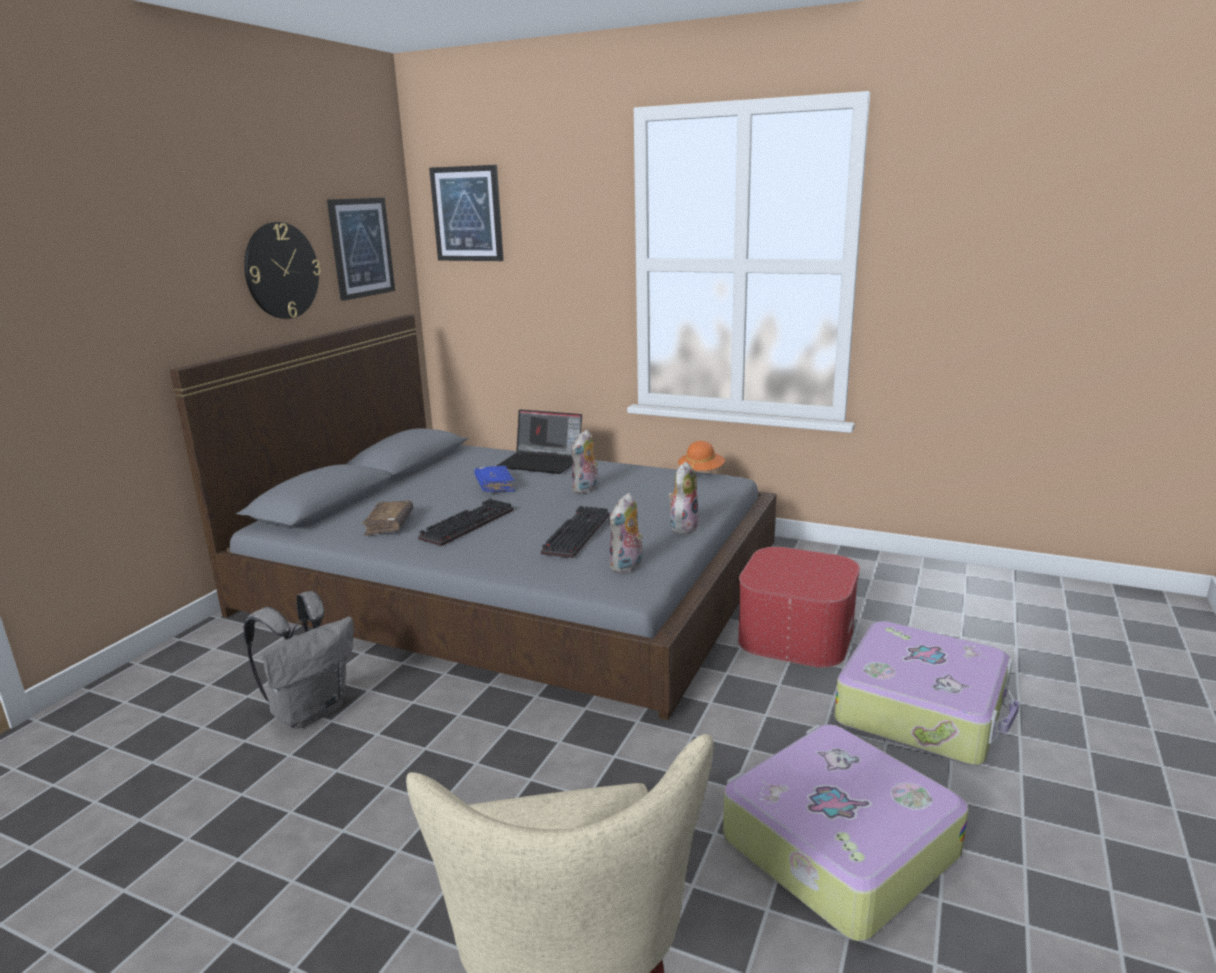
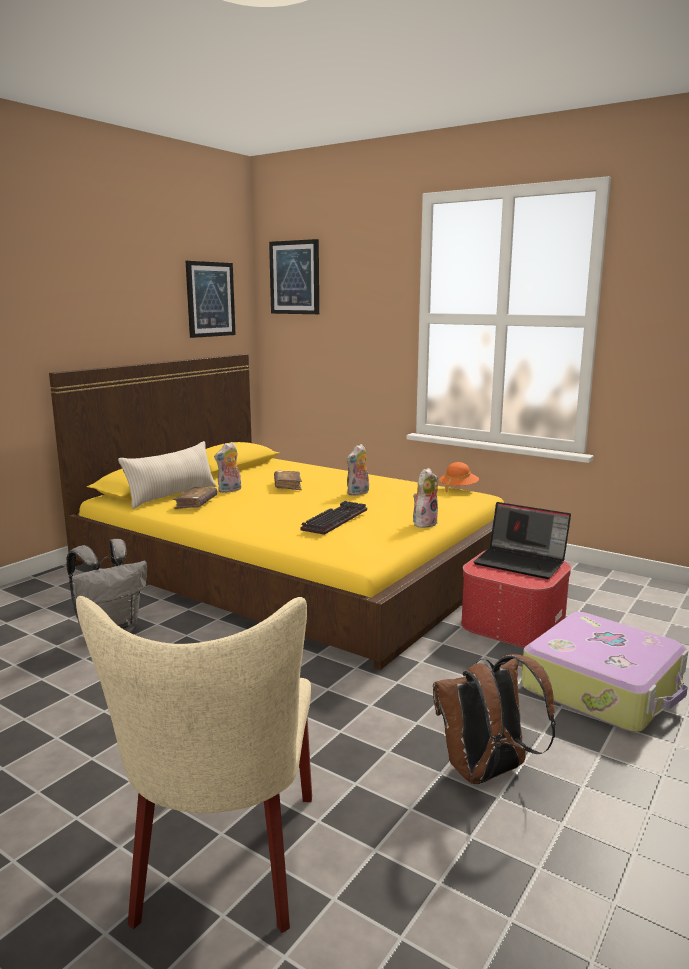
camera: 10 degrees right, 5 degrees down
(281, 271) = (144, 310): wall clock -> none
(352, 514) = (172, 495): none -> beige pillow
(467, 523) = (254, 507): keyboard -> none
(495, 486) = (287, 486): blue book -> brown book
(513, 581) = (294, 563): grey bed -> yellow bed
(542, 462) = (332, 473): laptop -> laptop (521, 562)
(627, 567) = (365, 544): plush toy -> plush toy (230, 490)
(836, 845) = (486, 773): suitcase -> brown backpack

